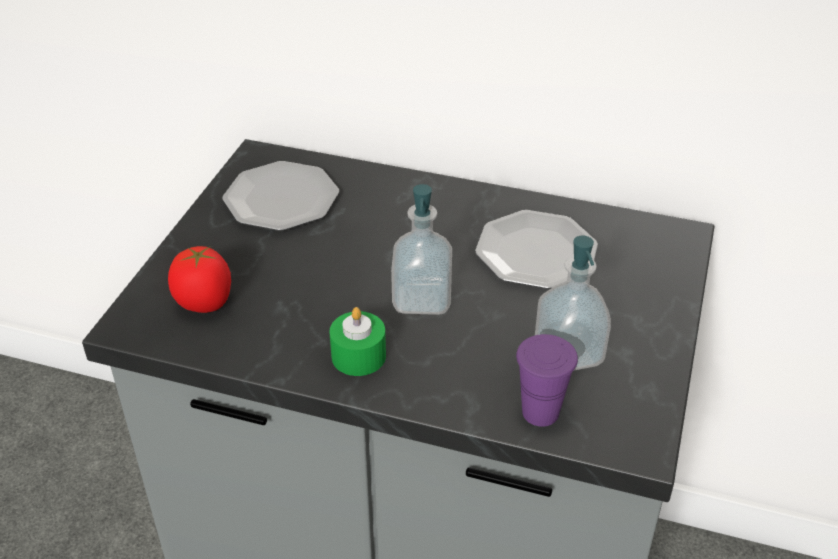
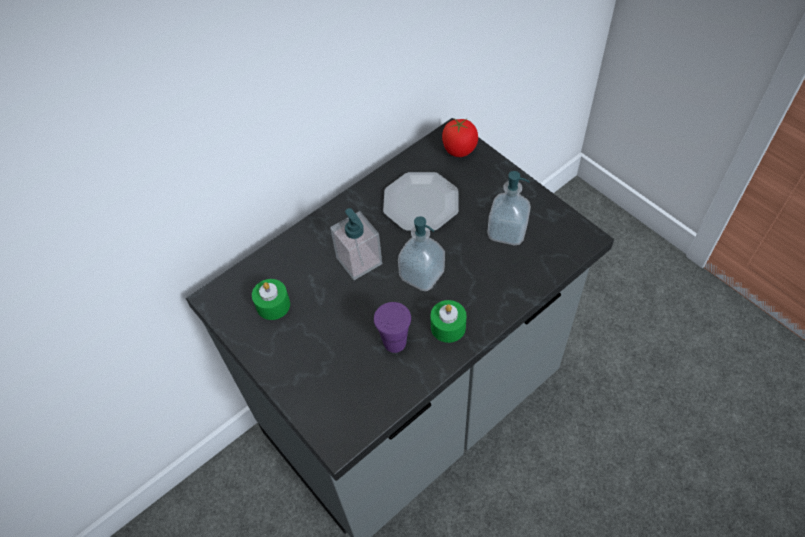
camera: 55 degrees left, 15 degrees up
(205, 302) = (346, 388): tomato -> tomato (459, 150)
(280, 199) = (273, 305): plate -> green candle
(397, 238) = (359, 261): none -> soap dispenser
(540, 412) = (540, 265): purple cup -> purple cup (395, 342)

